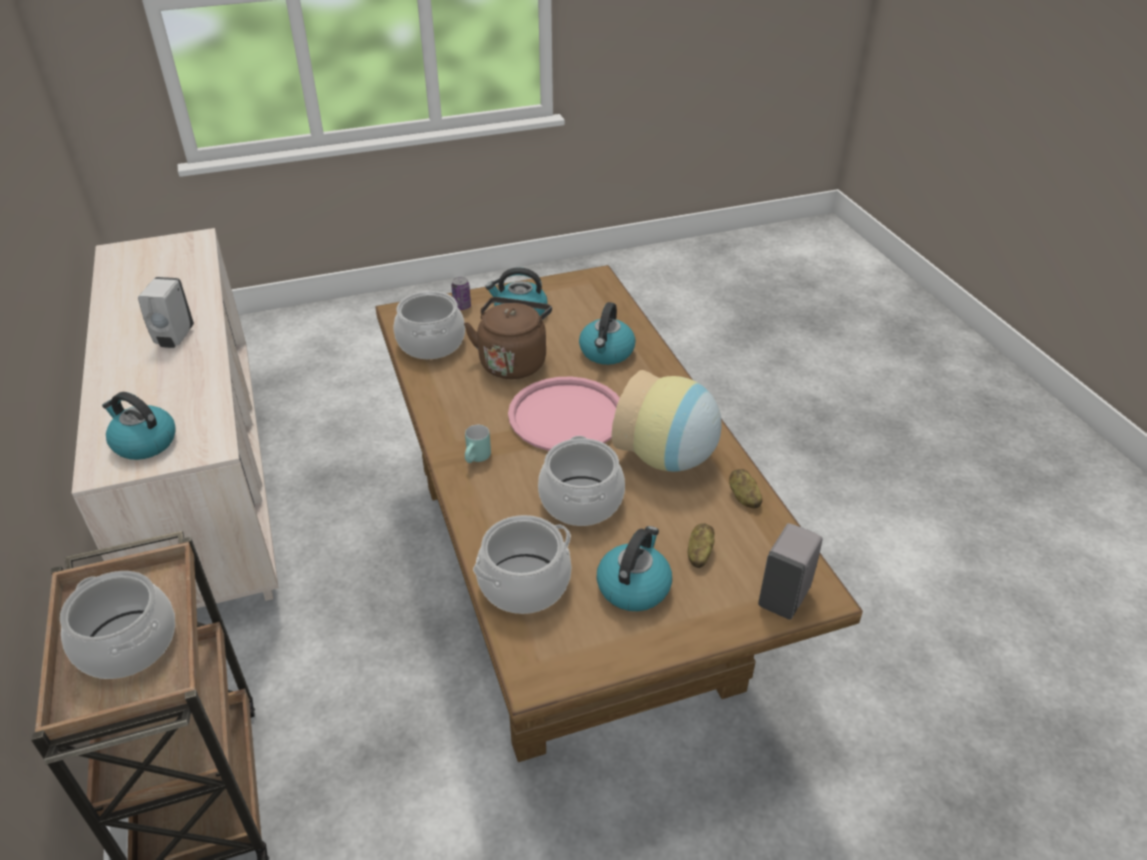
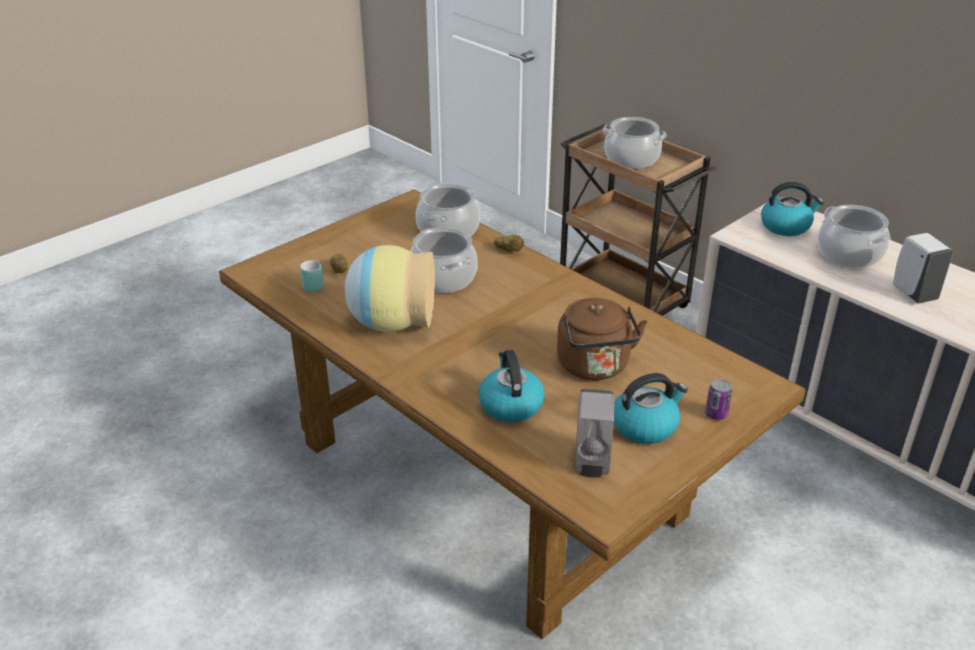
camera: 155 degrees right, 5 degrees down
(430, 343) = (694, 362): cooking pot -> cooking pot (849, 254)
(478, 459) = (543, 283): turquoise mug -> turquoise mug (312, 285)
(566, 415) = (502, 332): pink tray -> none
(633, 586) = (377, 245): kettle -> none
(743, 497) = (318, 311): potato -> potato (509, 251)
(784, 597) = (273, 264): grey soap dispenser -> grey soap dispenser (591, 463)

